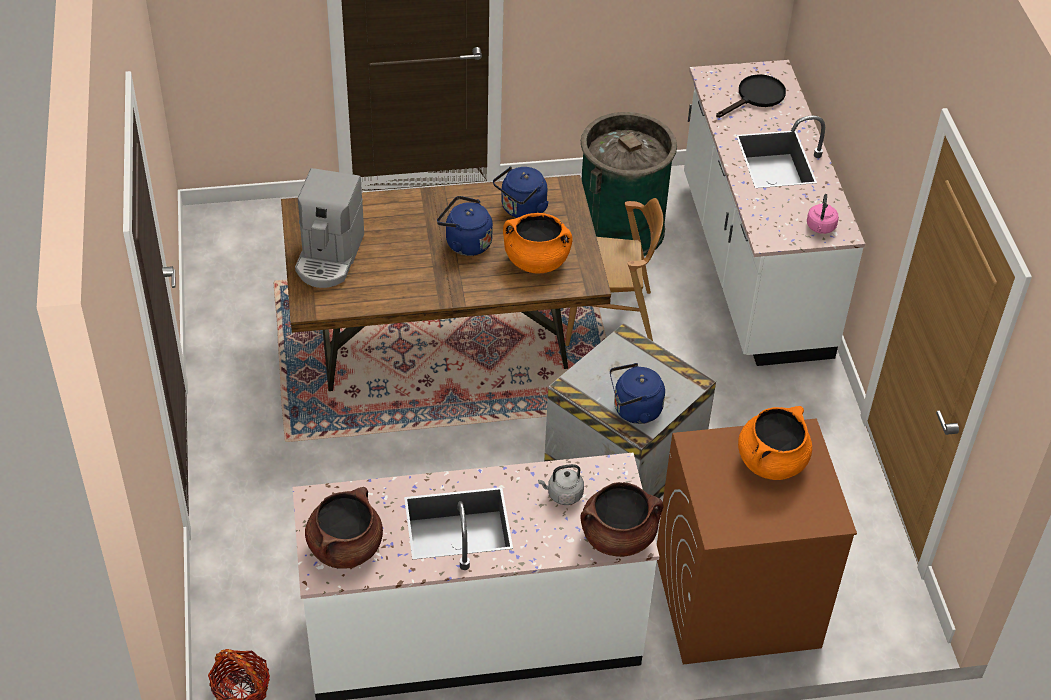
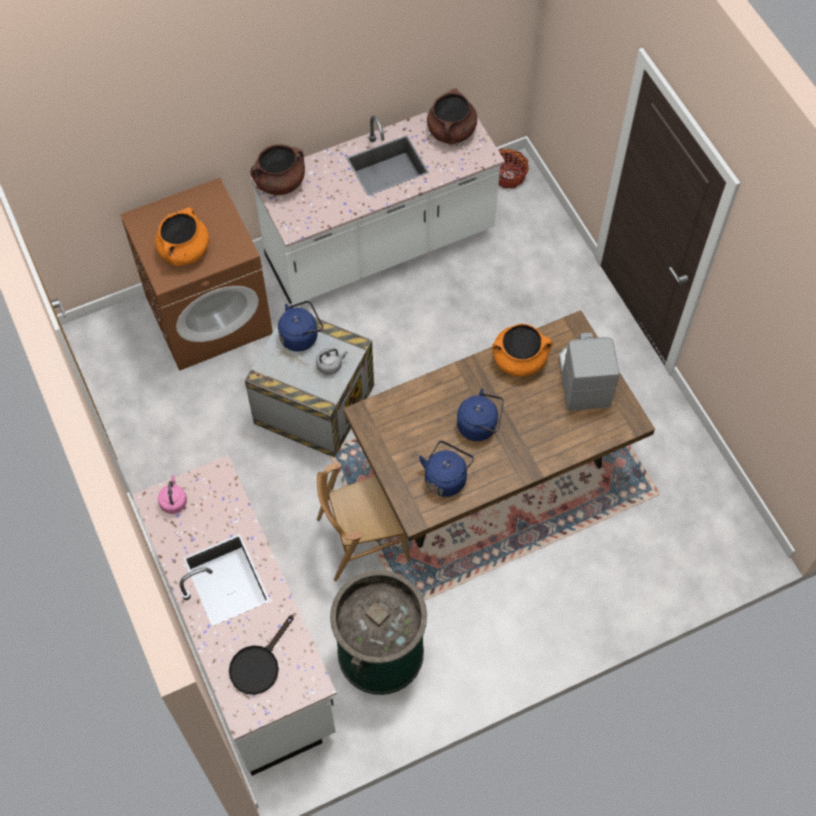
camera: 165 degrees right, 15 degrees up
(536, 261) = (414, 423): orange cooking pot -> orange cooking pot (519, 360)
(563, 494) = (325, 201): grey kettle -> grey kettle (330, 365)

